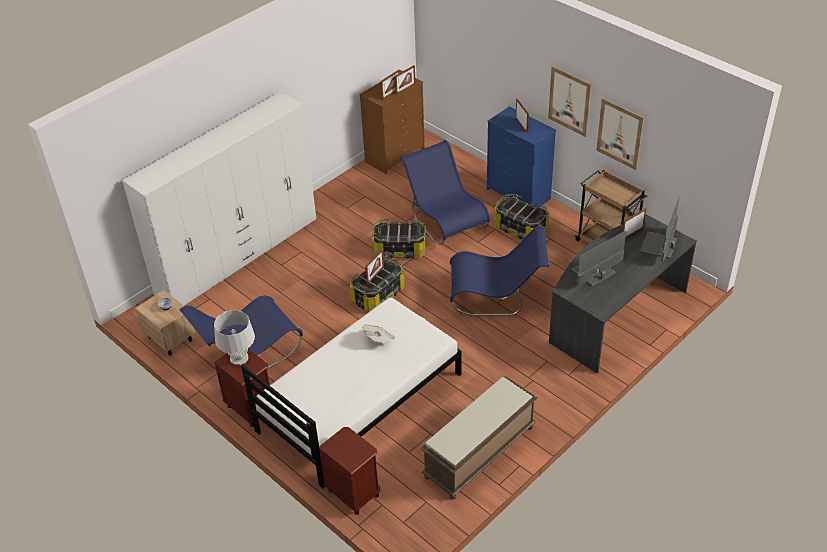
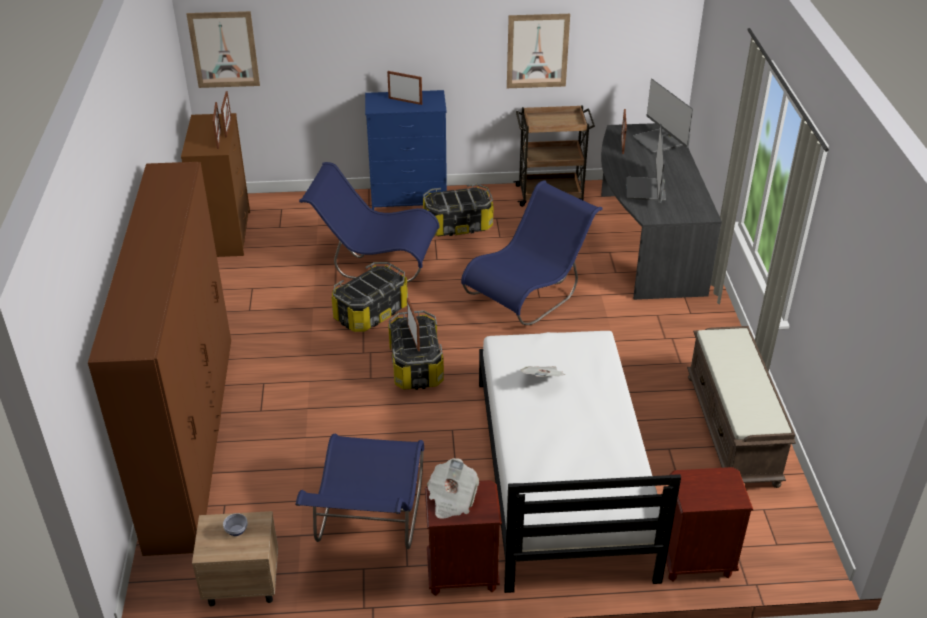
camera: 50 degrees left, 5 degrees down
(238, 256) = (191, 437): white wardrobe -> brown wardrobe
(239, 358) = (451, 499): grey table lamp -> newspaper
(569, 101) = (459, 42): picture -> picture (224, 49)

